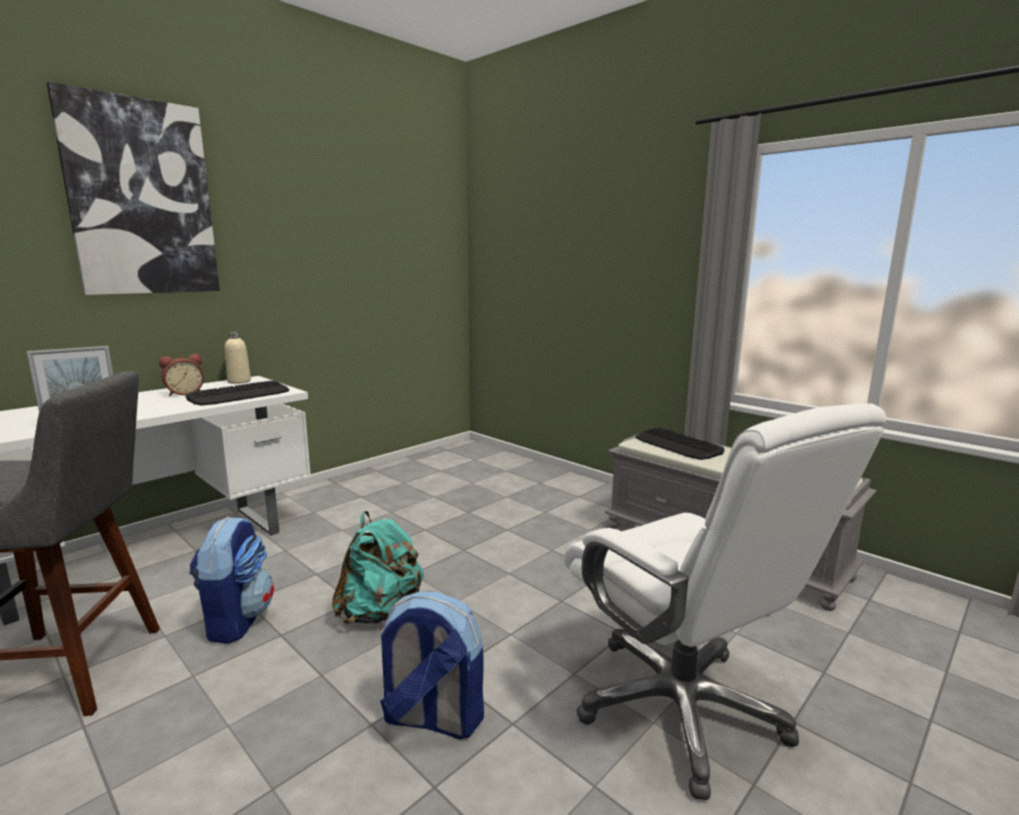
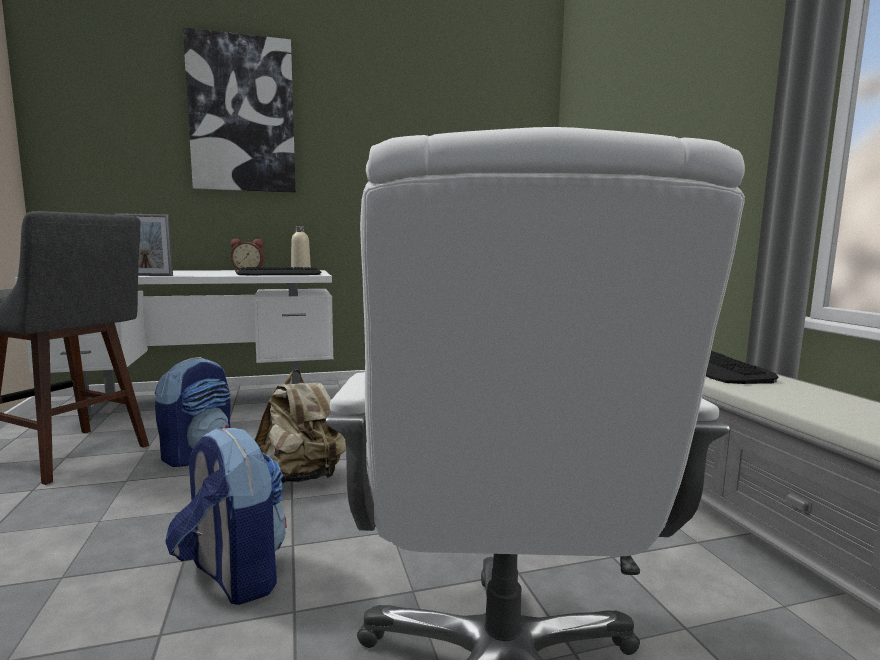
camera: 30 degrees right, 5 degrees down
(380, 611) = (302, 478): turquoise backpack -> beige backpack

